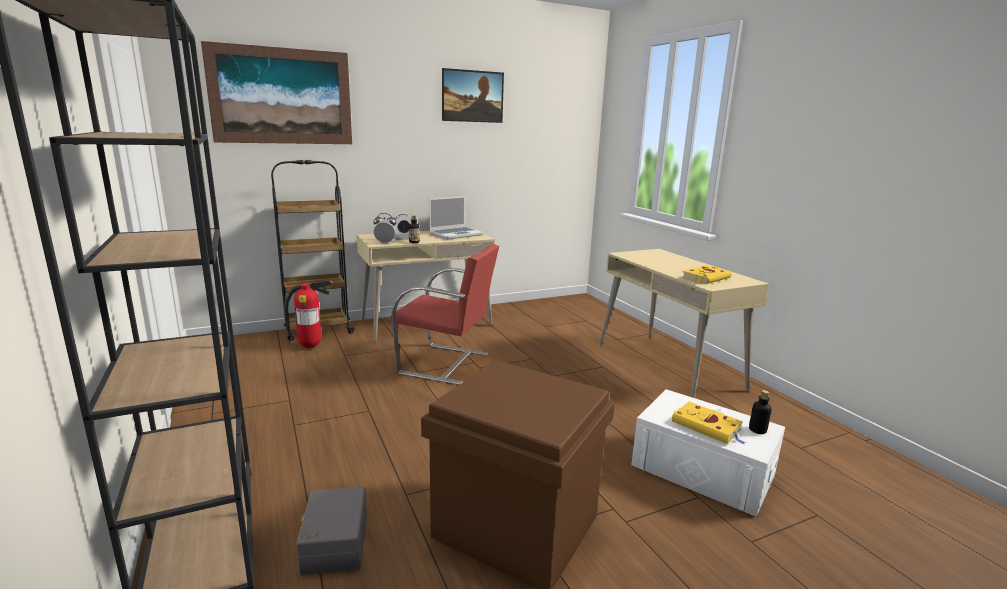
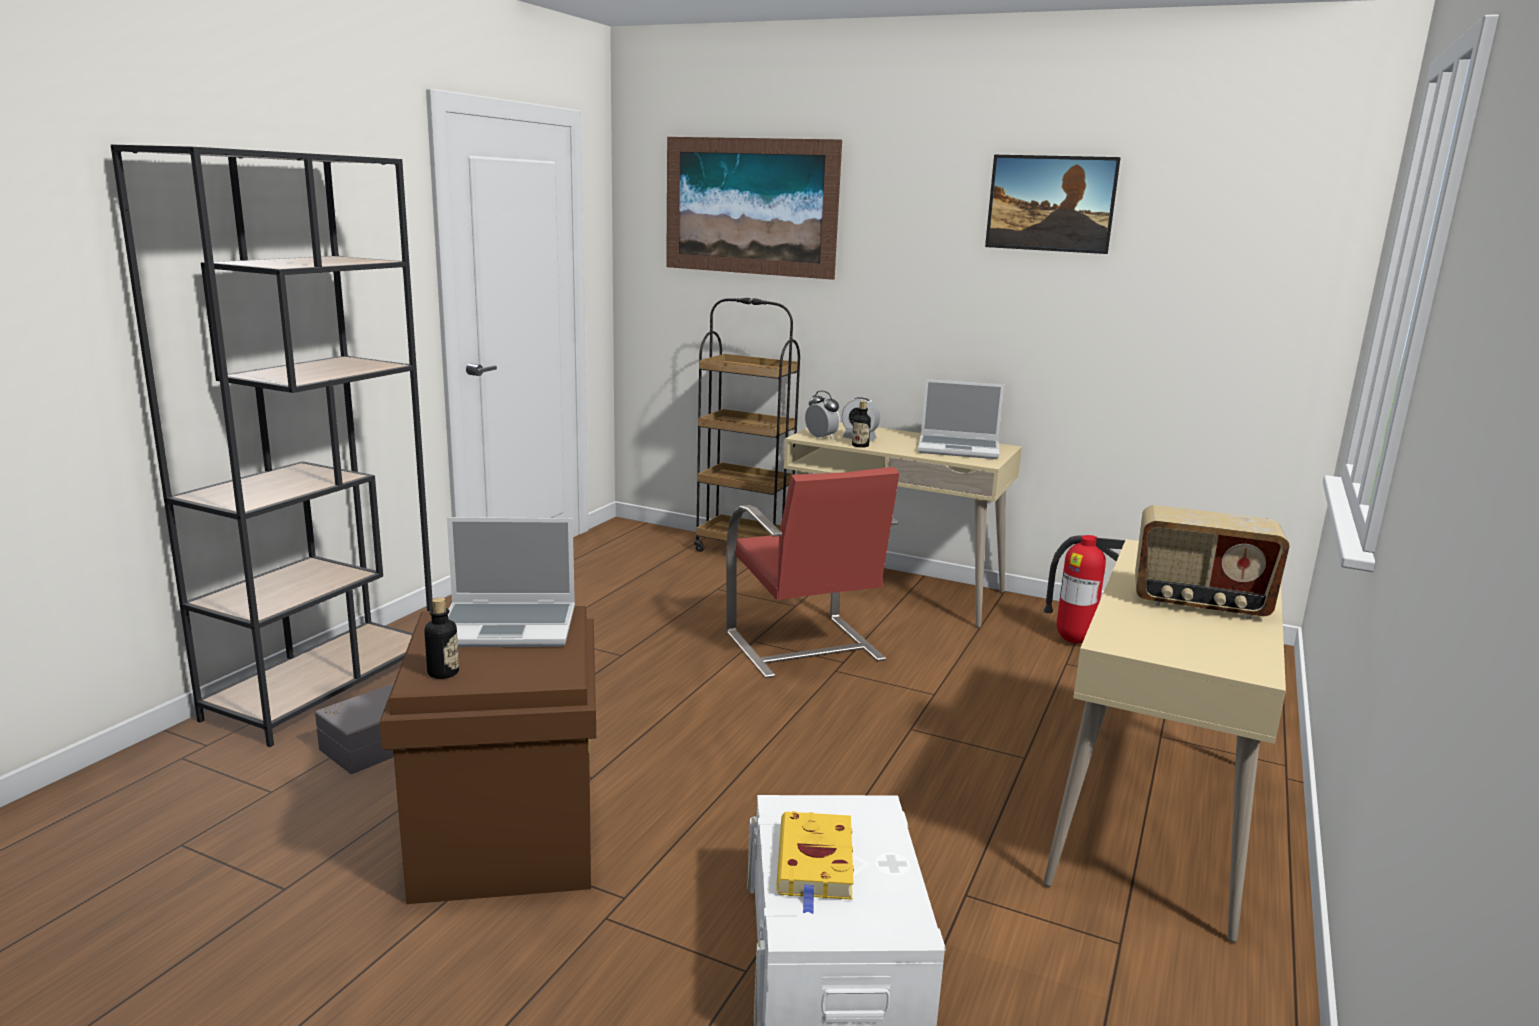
camera: 50 degrees right, 0 degrees up
(310, 346) = (705, 565): fire extinguisher -> fire extinguisher (1075, 641)
(498, 385) = (509, 626): none -> laptop
(685, 267) = (1199, 604): none -> radio
(706, 278) = (1165, 631): yellow book -> none
(757, 430) = (879, 919): bottle -> bottle (443, 673)

